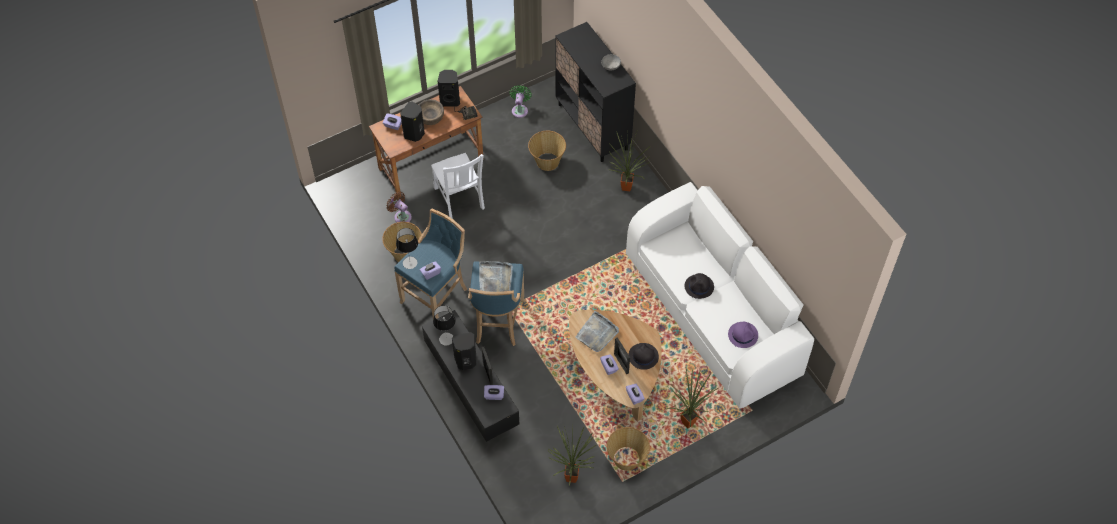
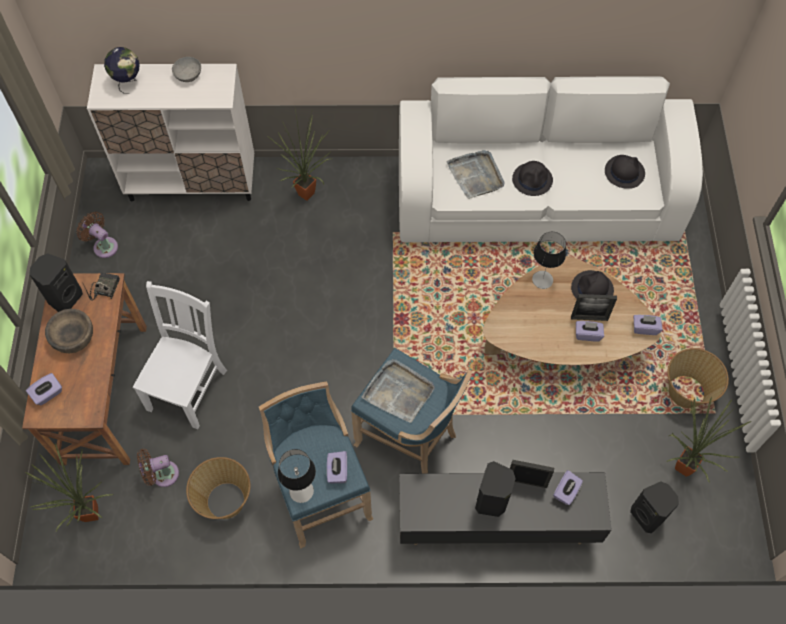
camera: 60 degrees left, 5 degrees up
(415, 134) = (86, 372): black speaker -> black speaker (648, 515)
(446, 339) = (441, 508): table lamp -> table lamp (542, 279)
(459, 199) = (189, 387): white chair -> white chair turned 75 degrees counterclockwise
(520, 109) = (103, 246): green fan -> brown fan
(547, 161) = (205, 256): basket -> none
(585, 43) = (128, 82): none -> globe
(593, 127) = (193, 182): black cabinet -> white cabinet
(597, 333) = (530, 322): grey tray -> grey tray (476, 175)
(686, 421) = (665, 302): potted plant -> potted plant (87, 514)
(743, 335) = (624, 172): purple hat -> black hat

